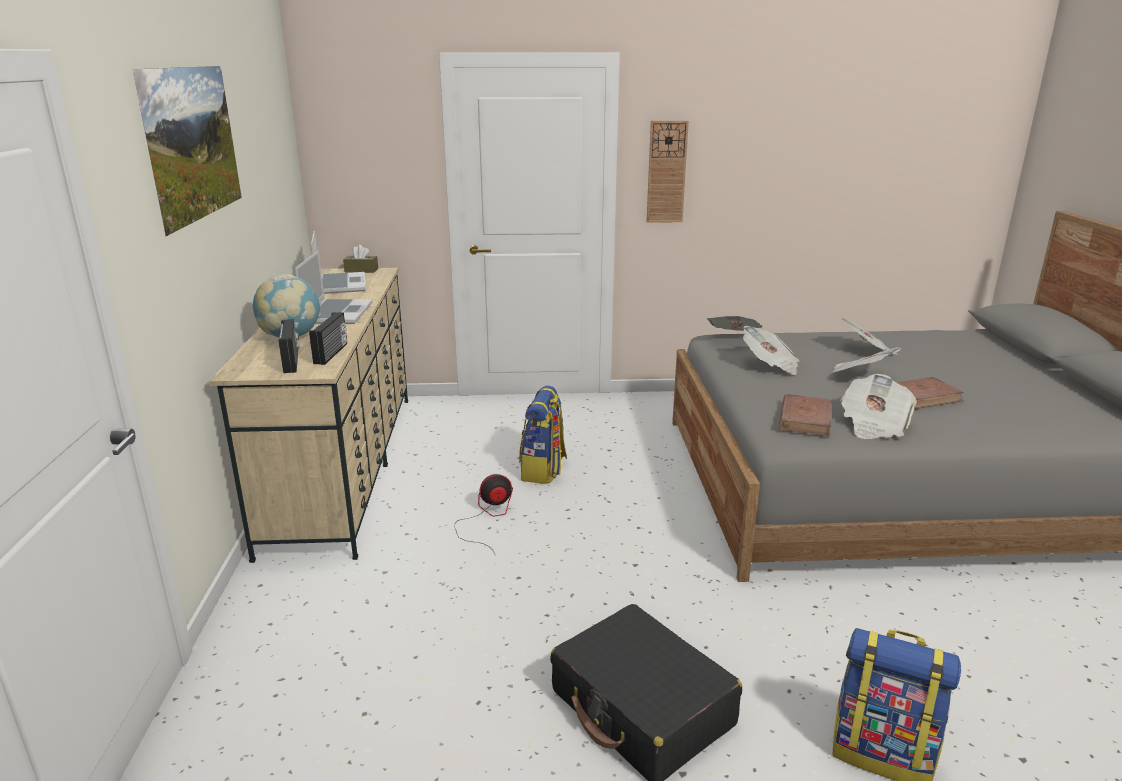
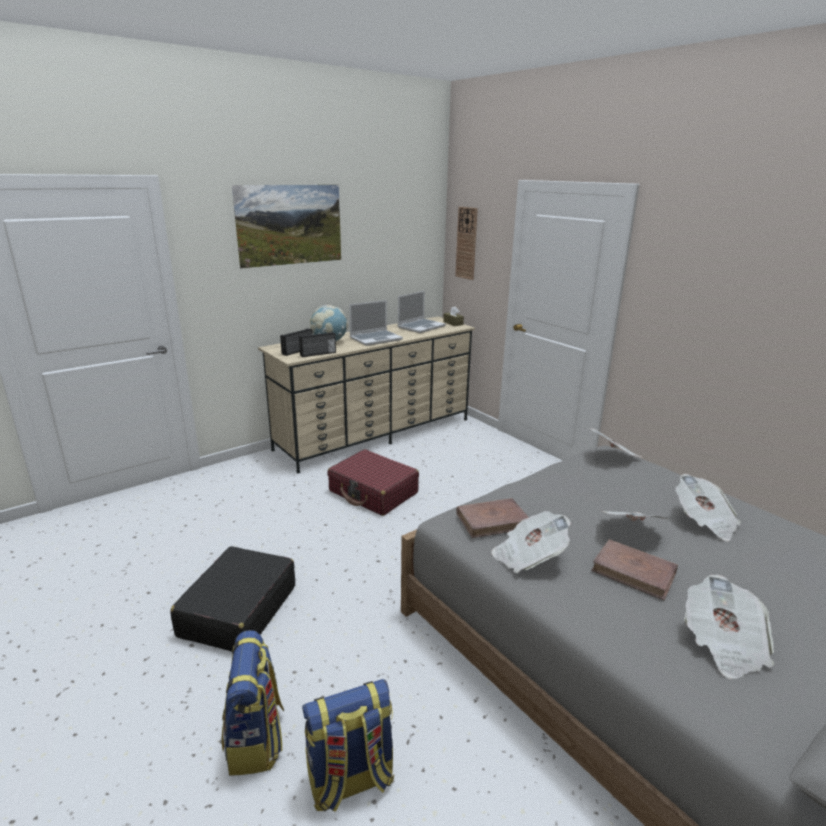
camera: 55 degrees right, 0 degrees up
(487, 518) = (373, 492): fan -> red suitcase
(543, 470) = (448, 489): backpack -> backpack (350, 781)
(666, 172) = (662, 296): wall clock -> wall clock (466, 243)
(770, 365) = (581, 484): newspaper -> newspaper (723, 644)

